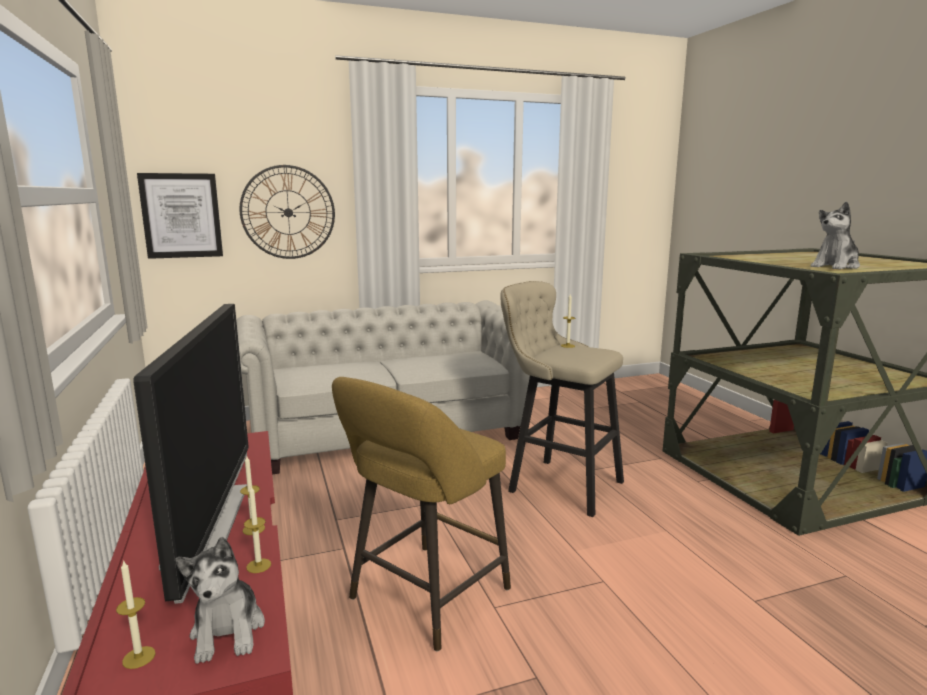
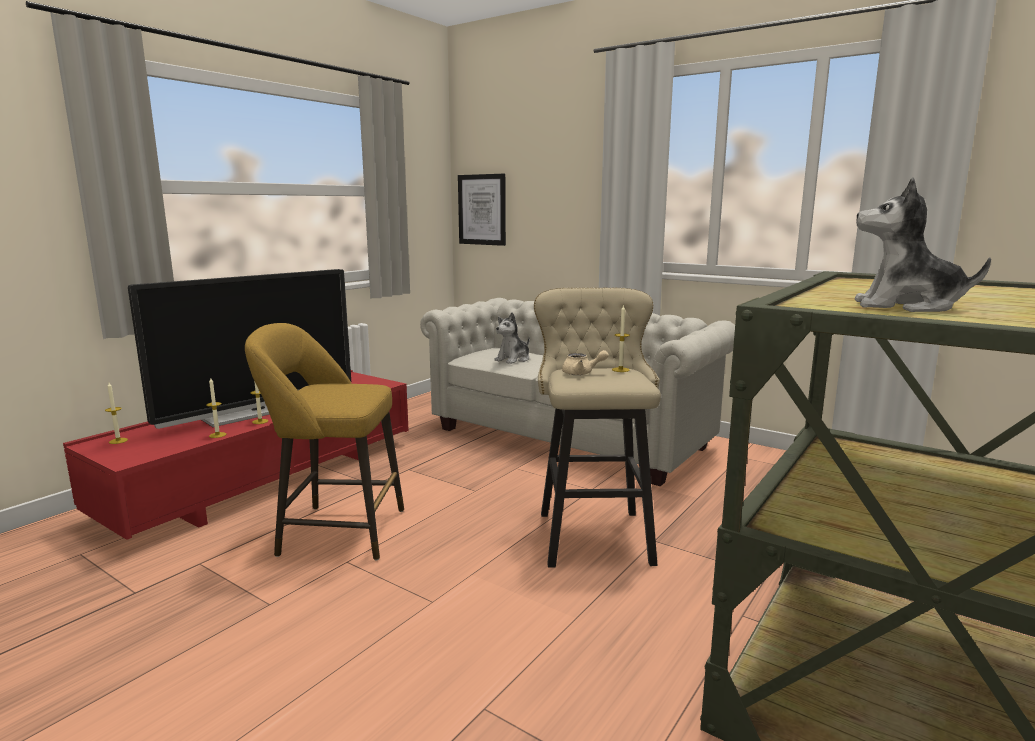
camera: 55 degrees right, 0 degrees up
(228, 631) = (146, 449): plush toy -> plush toy (513, 359)
(288, 212) = (554, 208): wall clock -> none
(565, 354) = (582, 373): none -> beige teapot

